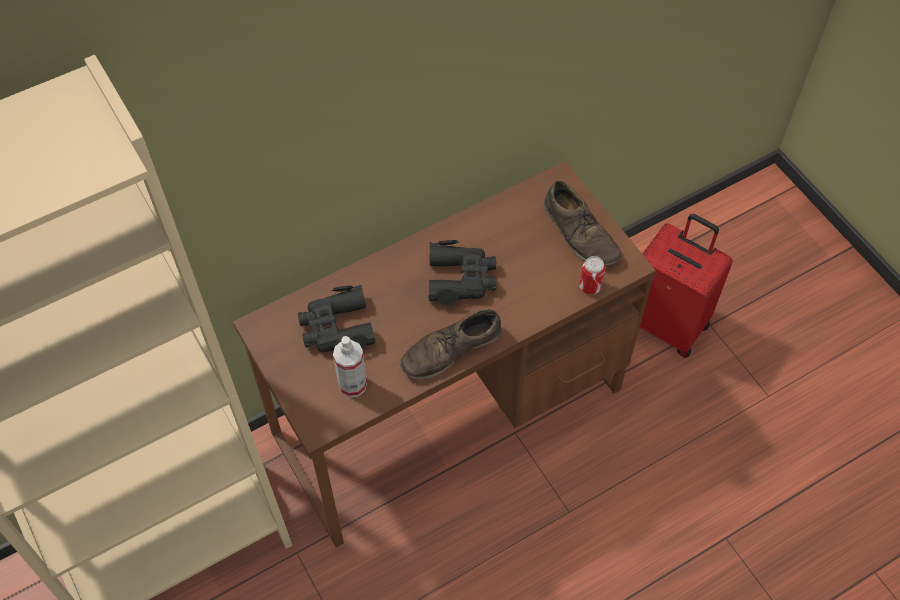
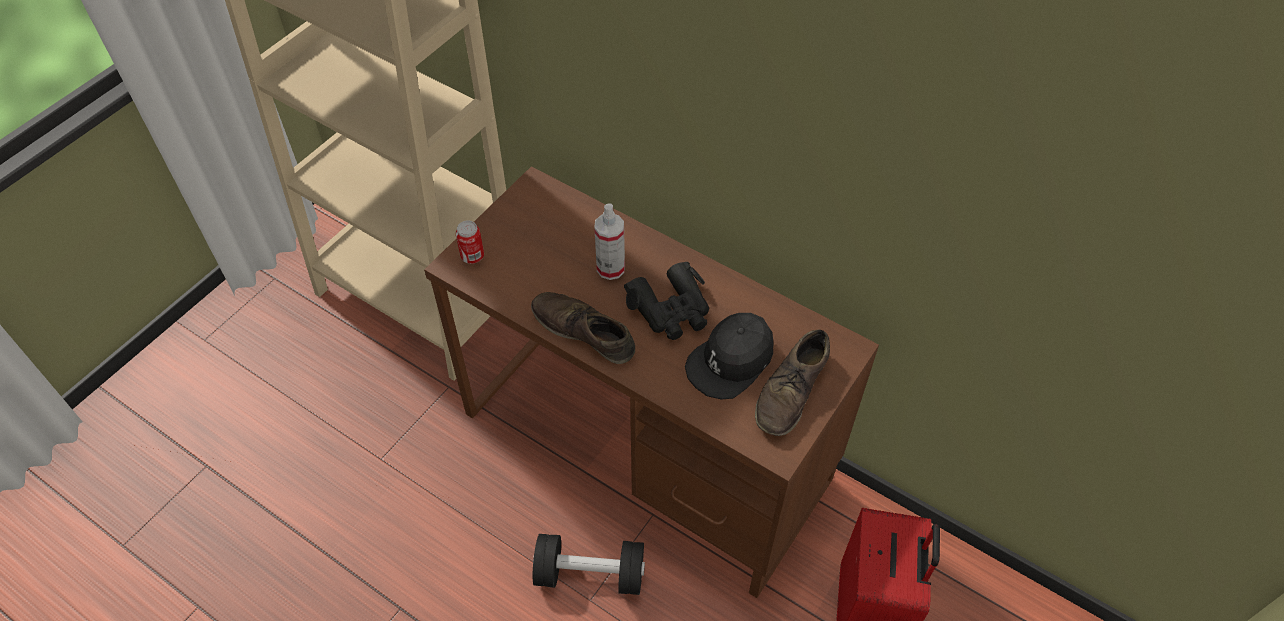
camera: 65 degrees right, 5 degrees down
(336, 328) = (562, 237): black binoculars -> none
(352, 384) = (507, 272): spray bottle -> spray bottle (610, 268)
(533, 259) = (731, 361): none -> black cap
(546, 502) = (590, 574): none -> black dumbbell
(590, 286) = (727, 424): can -> can (472, 256)

